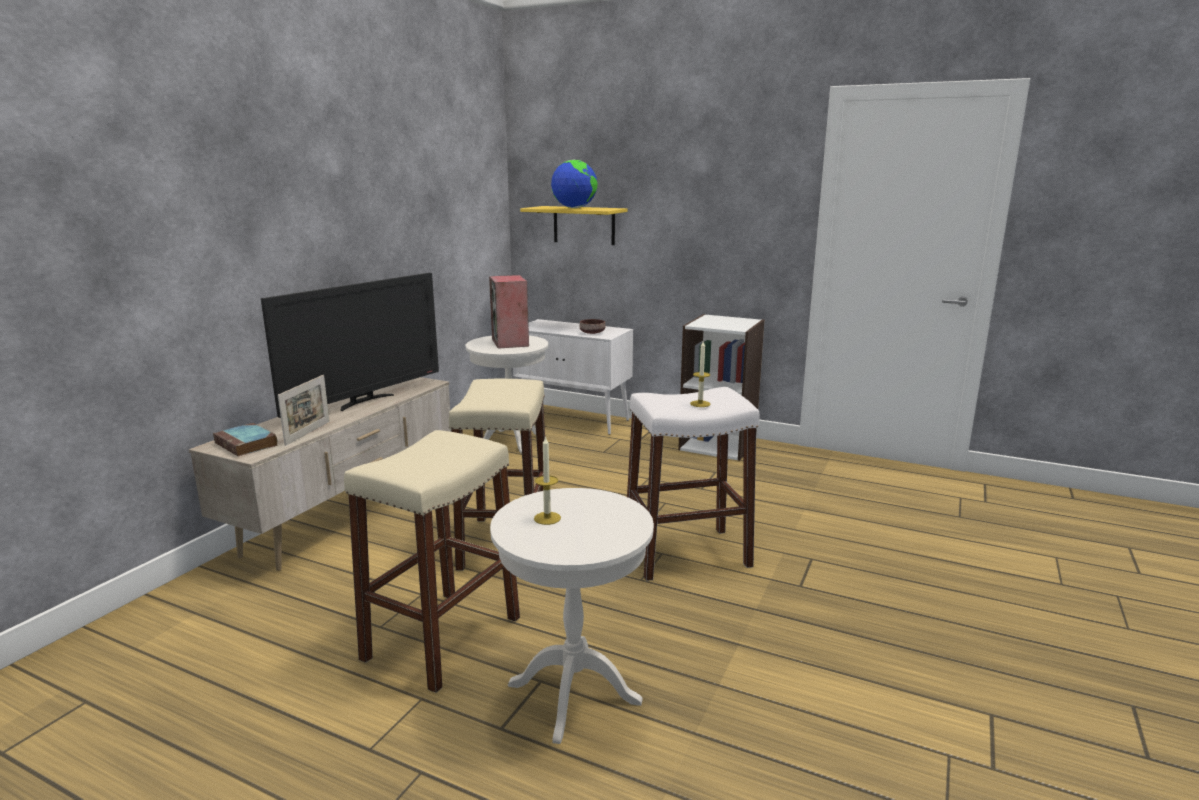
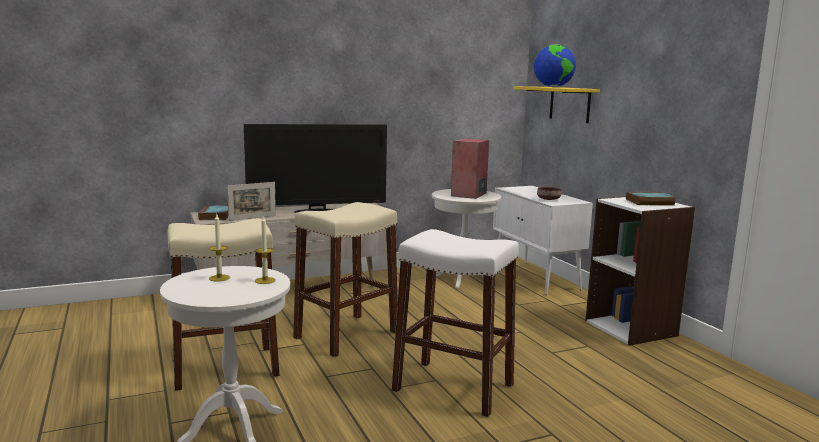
camera: 40 degrees right, 5 degrees down
(700, 404) = (457, 244): candle -> candle (265, 280)
(727, 321) = (649, 202): none -> book

